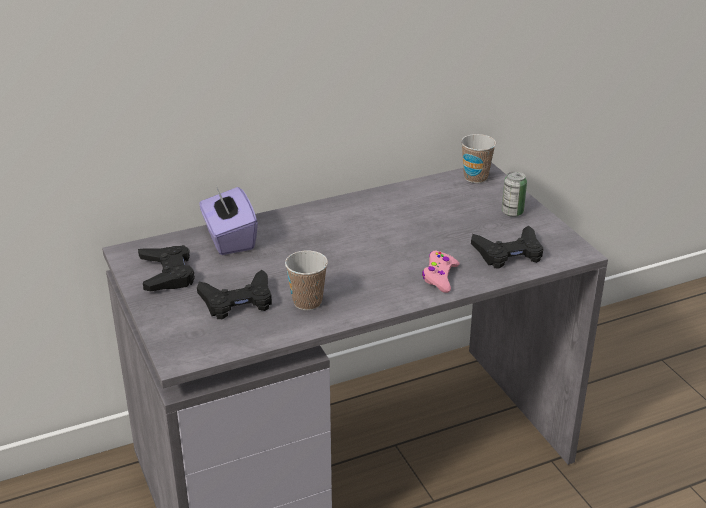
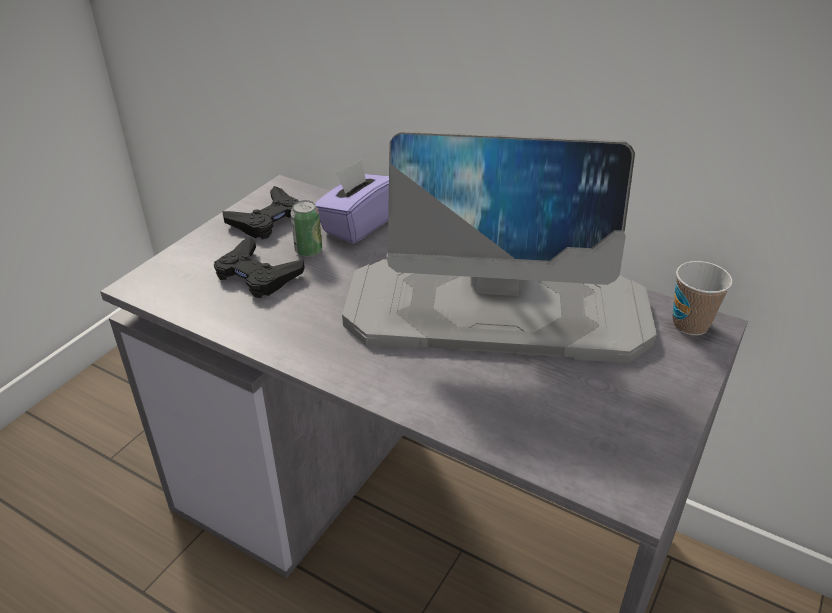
camera: 55 degrees right, 5 degrees up
(307, 302) = (293, 316): cup -> none
(395, 228) = (498, 311): none -> monitor
(439, 277) = (434, 389): pink game controller -> none
(509, 253) = (552, 426): black game controller -> none
(512, 212) = (653, 389): can -> can (308, 251)

